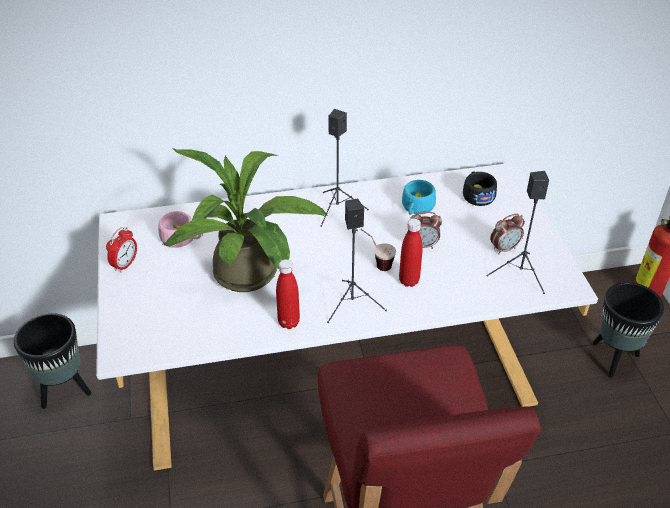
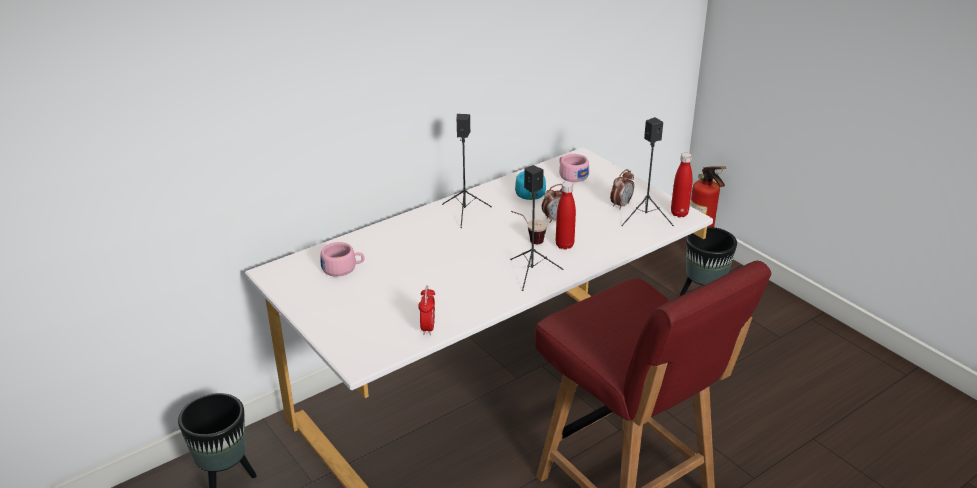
camera: 25 degrees left, 10 degrees down
(125, 264) = (306, 300): alarm clock -> alarm clock (428, 327)
(252, 276) = (431, 277): potted plant -> none
(289, 322) = (490, 299): red bottle -> red bottle (679, 213)
(477, 194) = (571, 175): black cup -> pink cup

